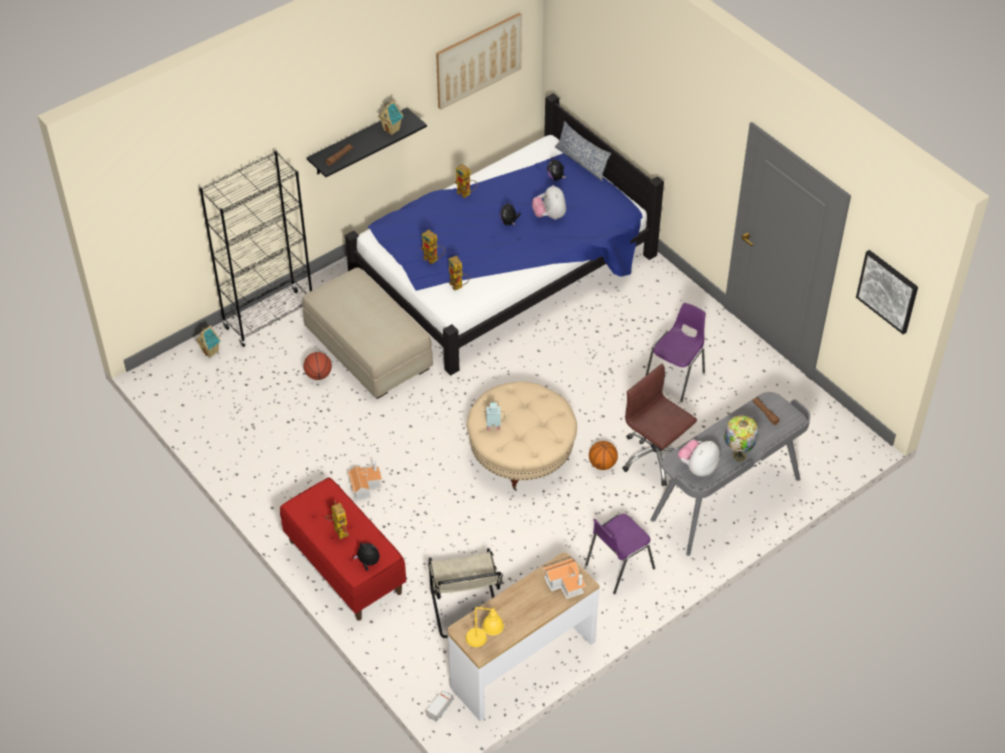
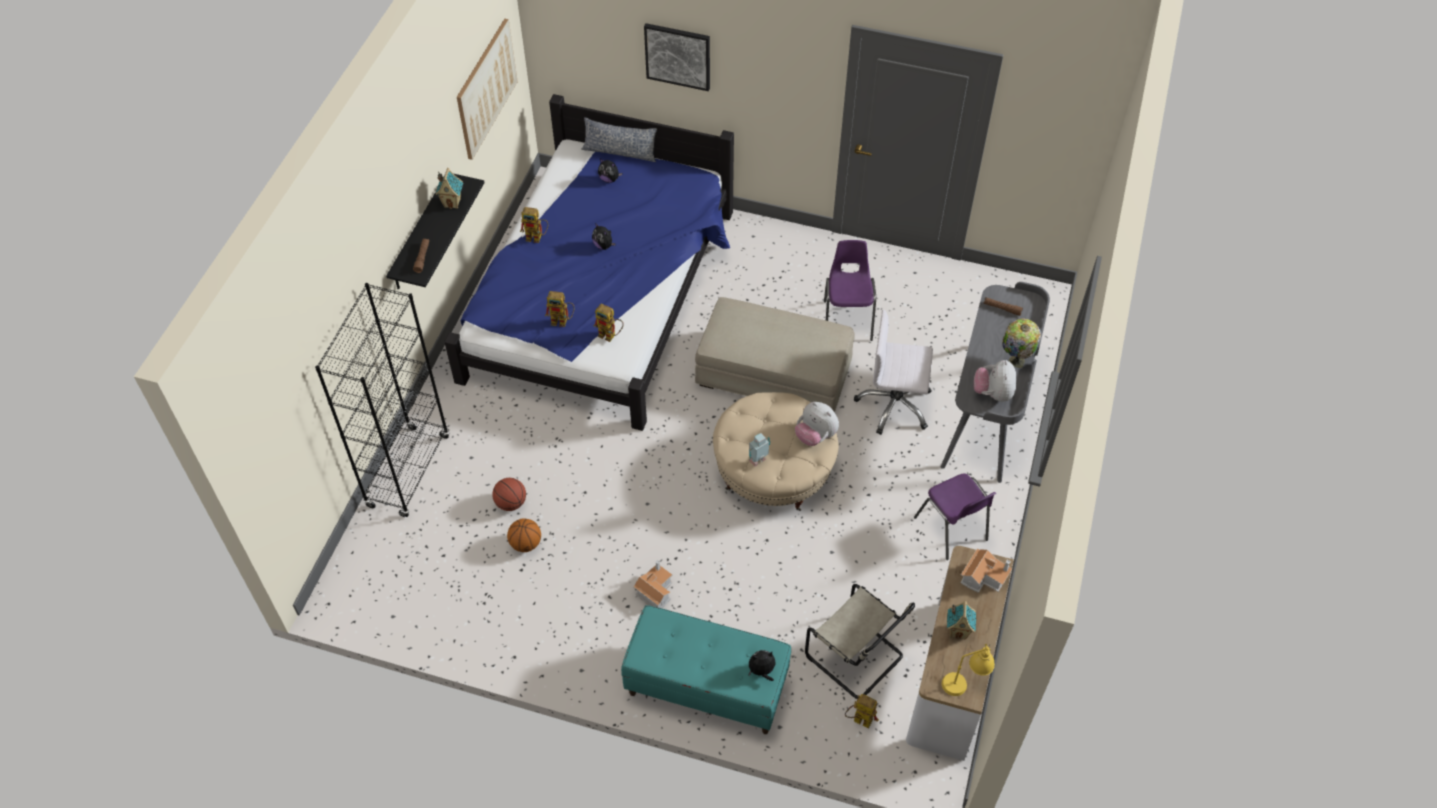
camera: 35 degrees left, 5 degrees up
(210, 352) = (375, 541): toy house -> toy house (958, 631)
(338, 530) = (703, 655): toy robot -> toy robot (858, 720)
(344, 567) = (706, 687): red bench -> turquoise bench
(368, 348) = (538, 447): beige ottoman -> beige ottoman (774, 373)
(440, 708) = (918, 772): toy truck -> none
(549, 216) = (636, 220): plush toy -> plush toy (815, 436)
(602, 464) = (855, 439): basketball -> basketball (526, 544)
(617, 567) = (952, 530): purple chair -> purple chair turned 45 degrees counterclockwise
(655, 457) = (894, 405): brown office chair -> white office chair
(888, 291) = (1062, 135): picture -> picture (678, 56)

